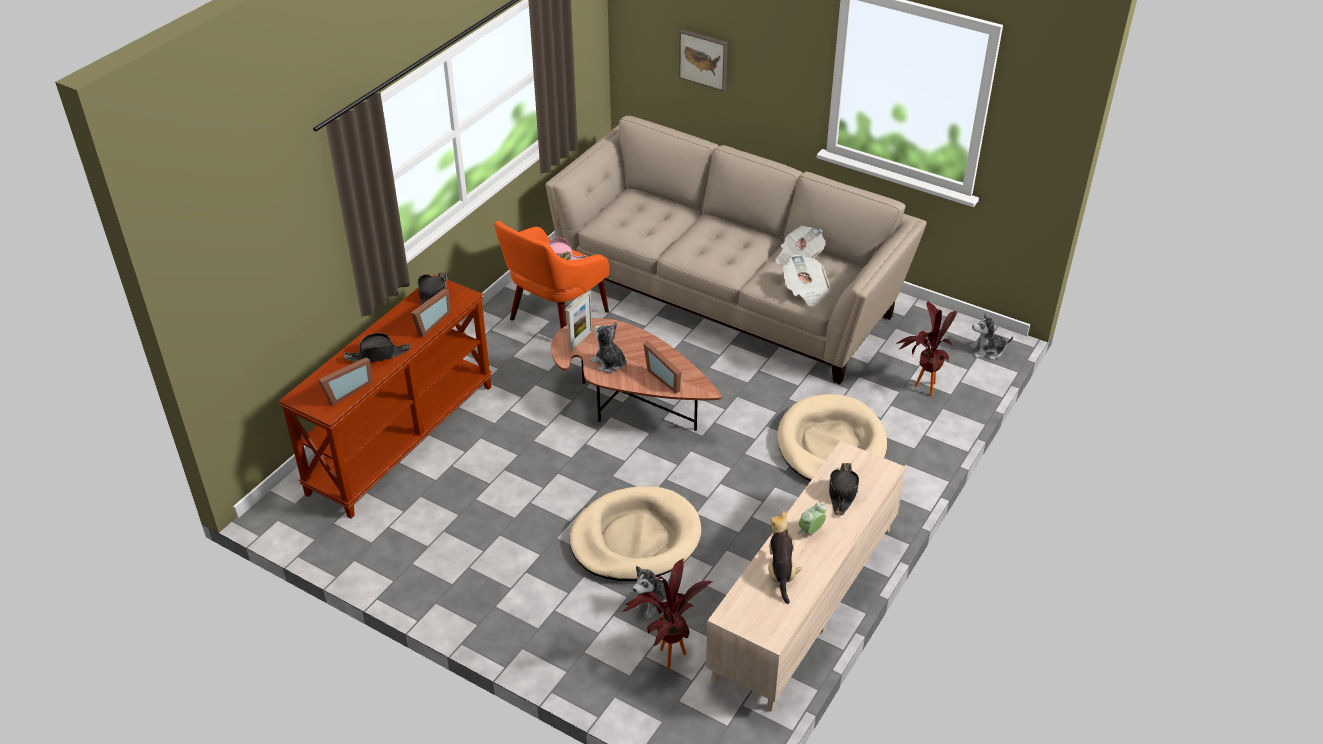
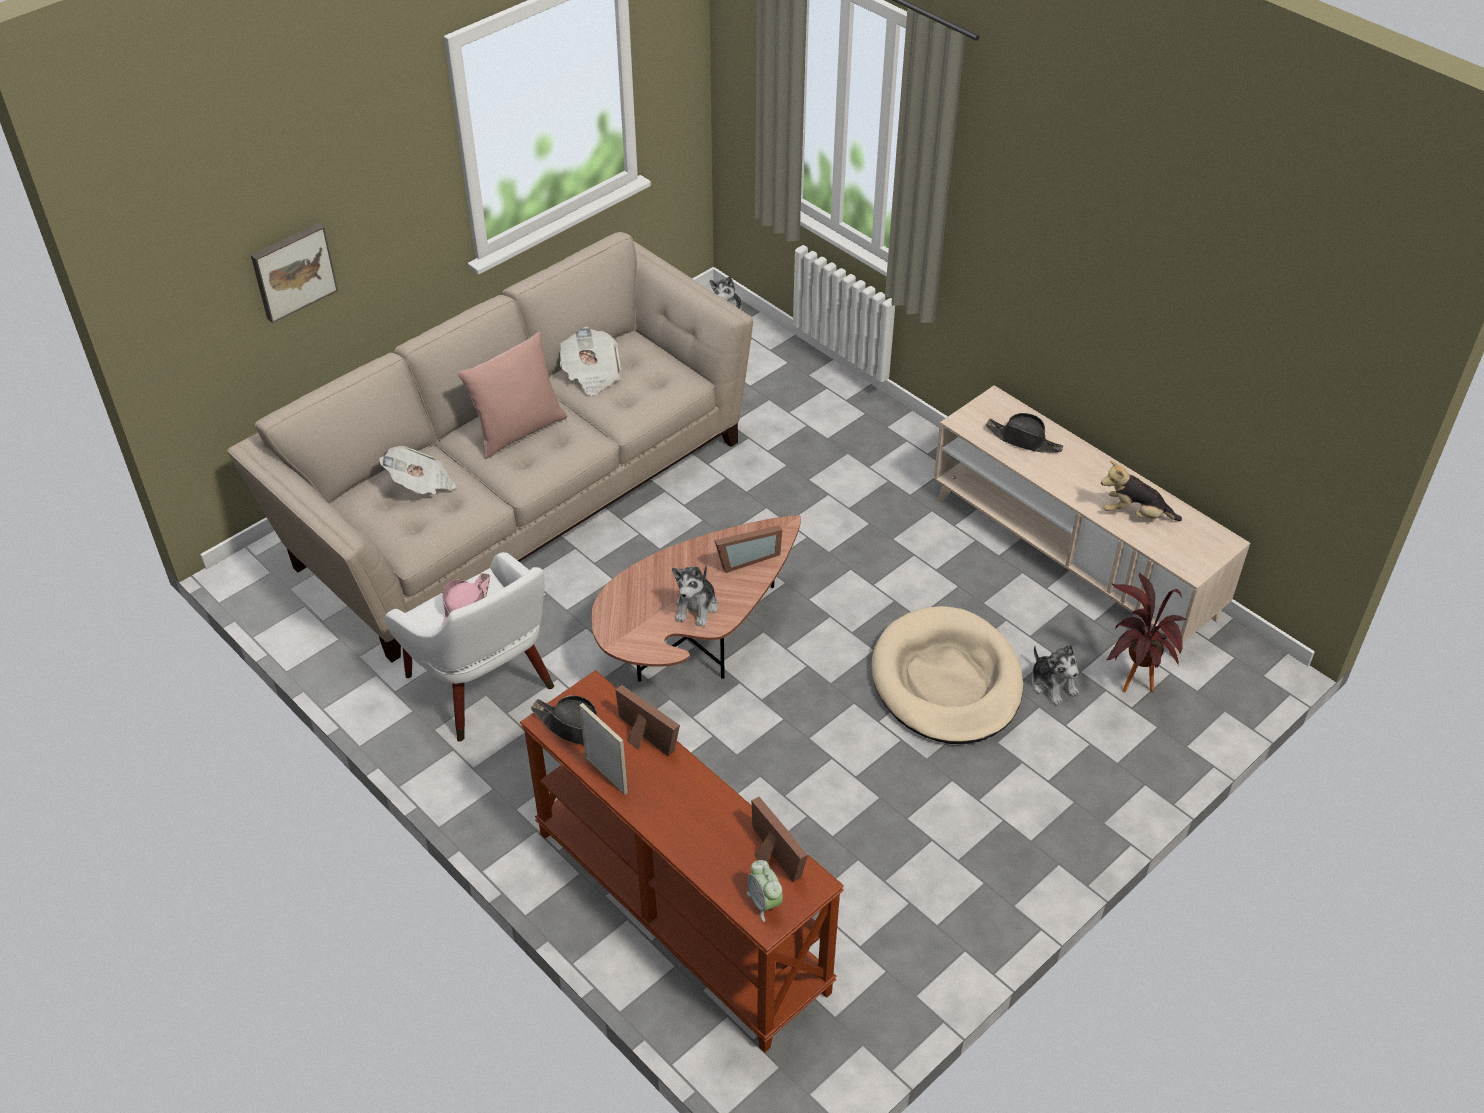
camera: 75 degrees left, 5 degrees up
(378, 355) = (698, 810): black hat -> none
(554, 319) = (485, 688): orange armchair -> white armchair
(581, 341) = (637, 628): picture frame -> picture frame (606, 775)
(609, 363) = (696, 607): plush toy -> plush toy turned 45 degrees counterclockwise
(724, 240) = (518, 431): none -> pink pillow
(805, 291) = (660, 385): newspaper -> newspaper (421, 485)
(811, 531) = (1077, 478): alarm clock -> alarm clock (764, 902)
(831, 445) = (839, 476): beige dog bed -> none
(920, 388) = (769, 382): potted plant -> none

